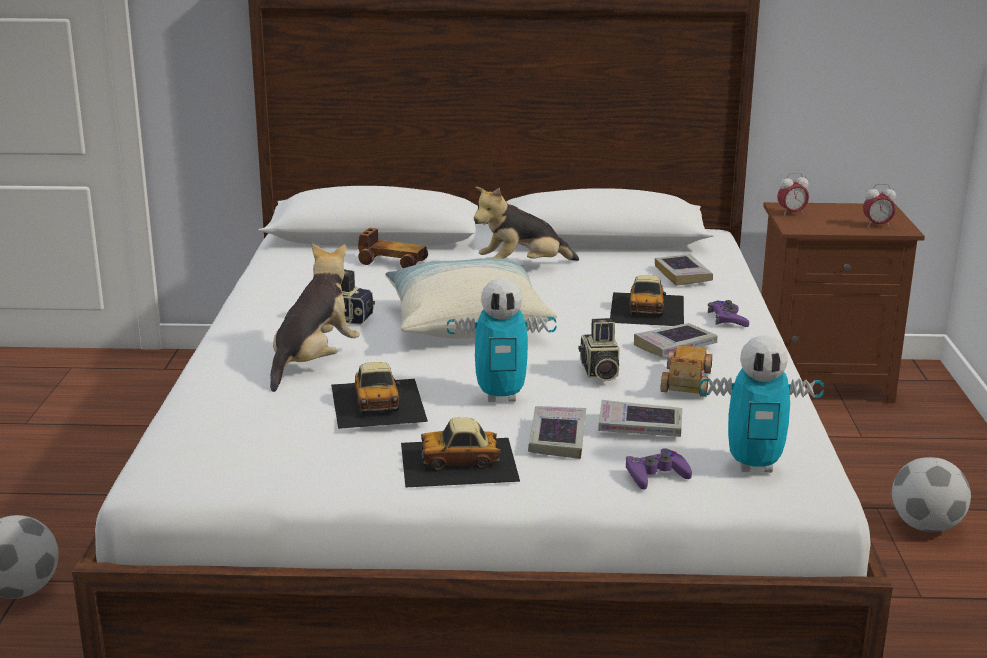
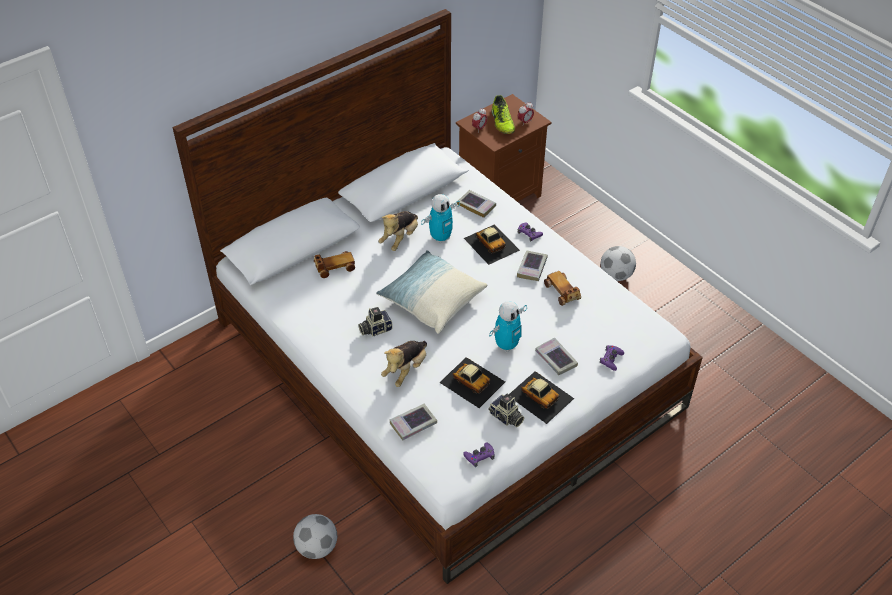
camera: 40 degrees left, 25 degrees up
(248, 476) = (479, 456): none -> purple game controller
(314, 362) = (406, 370): plush toy -> plush toy turned 135 degrees counterclockwise
(459, 462) = (540, 396): toy car -> toy car turned 90 degrees counterclockwise
(599, 372) = (523, 305): camera -> camera (506, 417)
(640, 427) = (576, 333): book -> book (413, 424)
(754, 465) = (634, 332): toy robot -> toy robot (441, 237)
(837, 218) = (502, 123): none -> shoe

